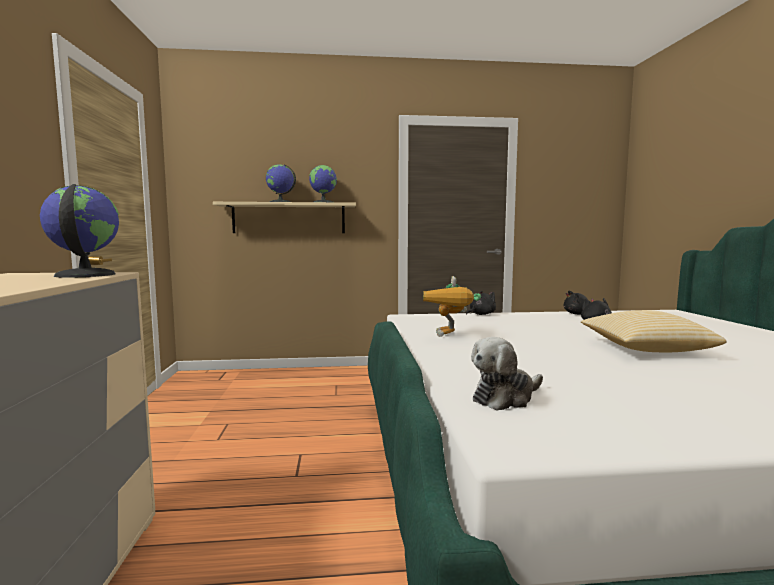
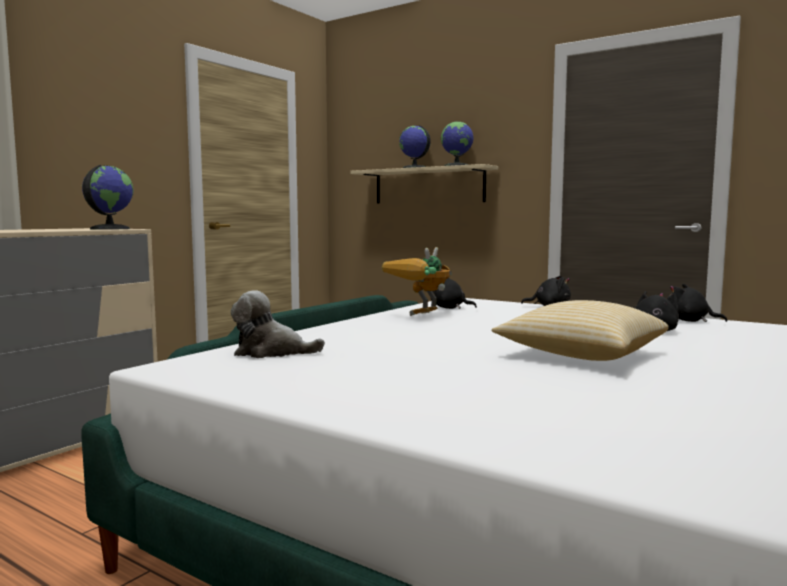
camera: 40 degrees right, 0 degrees up
(433, 325) = (449, 308): none -> black plush toy

